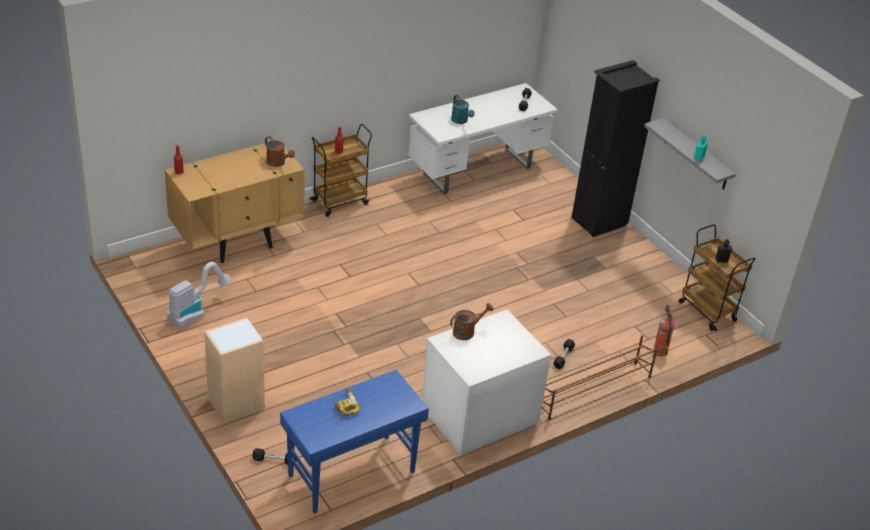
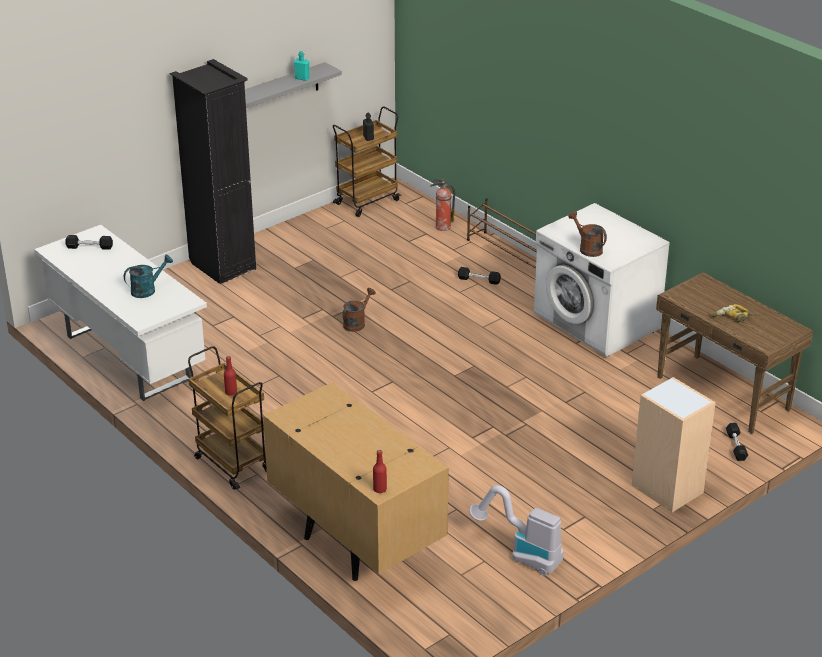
camera: 95 degrees left, 5 degrees down
(278, 163) = (324, 405): brown watering can -> brown watering can (356, 323)
(351, 474) = (723, 394): blue console table -> brown console table

